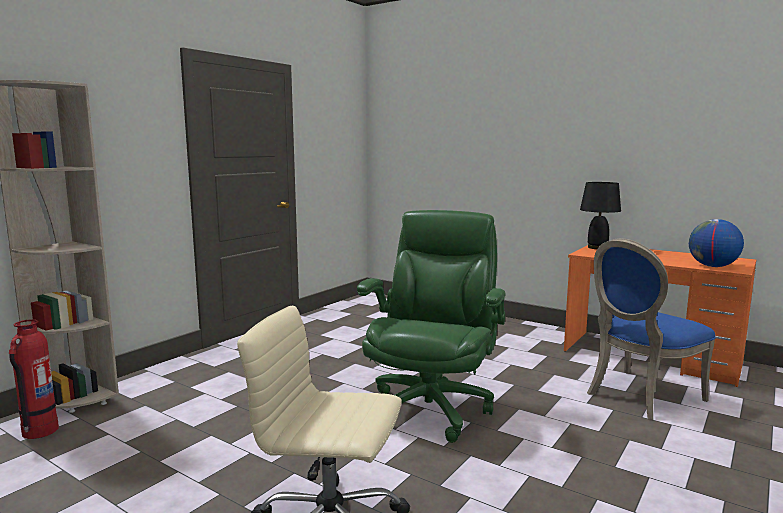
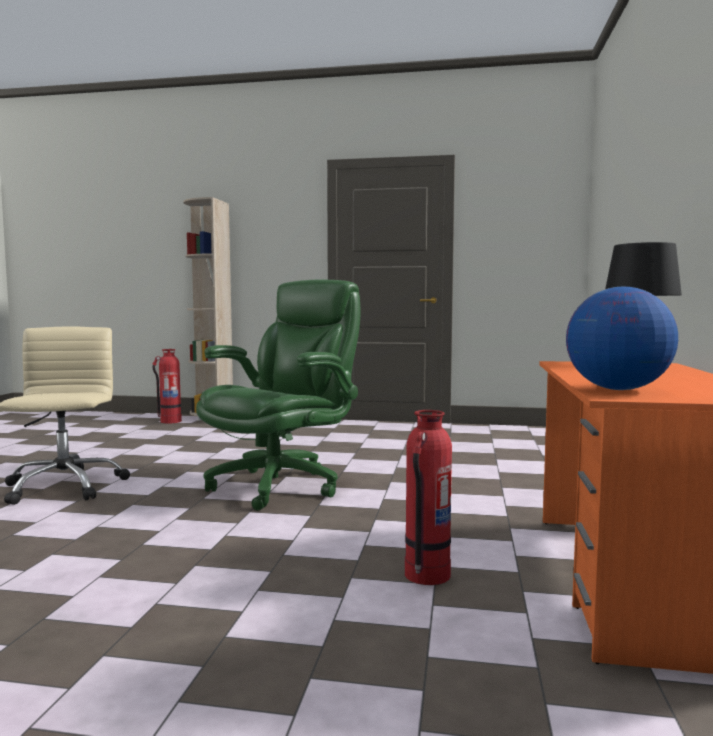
camera: 65 degrees right, 5 degrees down
(432, 407) = (280, 486): green office chair -> green office chair turned 45 degrees counterclockwise
(639, 396) = (426, 575): blue chair -> fire extinguisher

